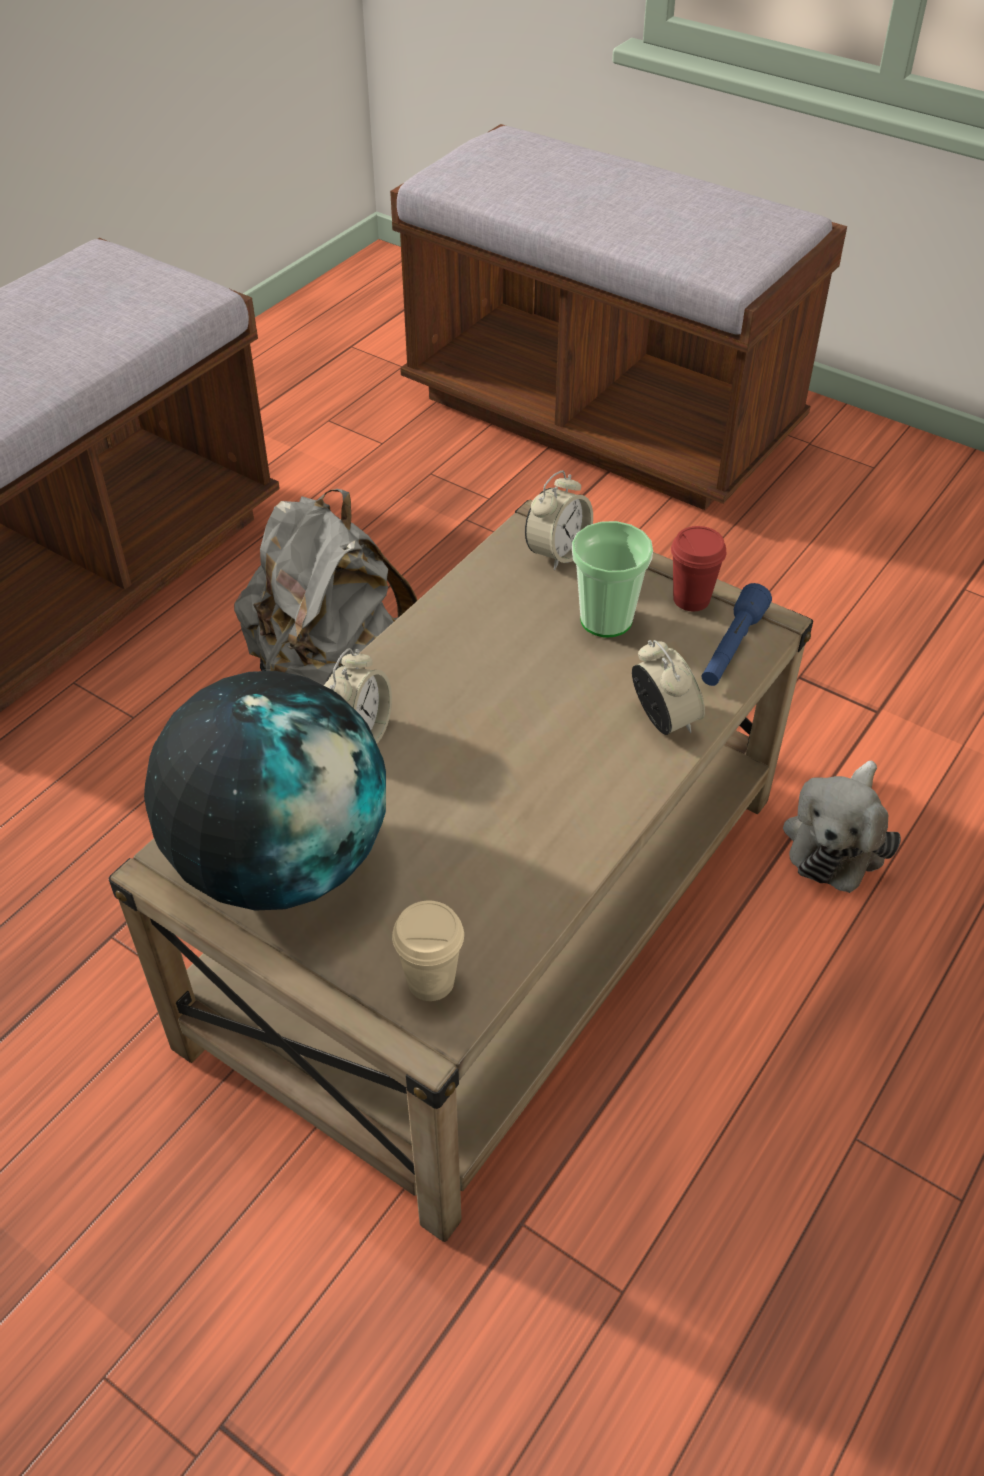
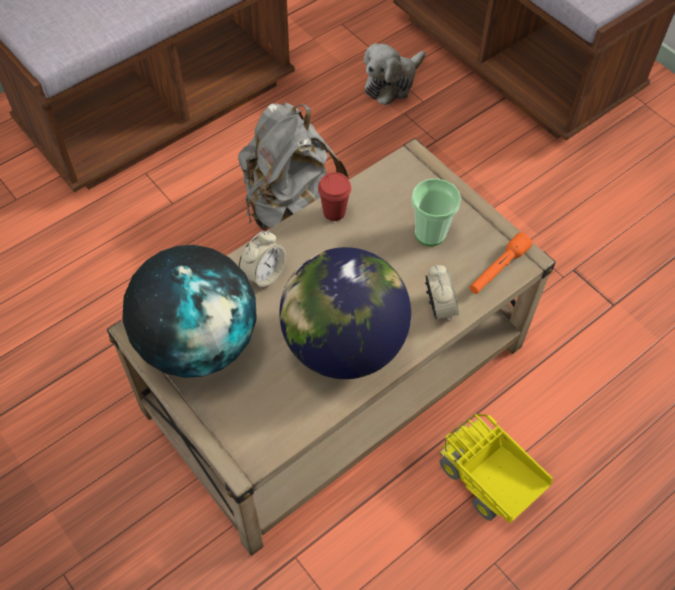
camera: 15 degrees right, 10 degrees up
(431, 981) = (254, 434): beige cup -> none
(531, 809) = (343, 345): none -> globe
(557, 553) = (418, 180): alarm clock -> none
(691, 599) = (486, 231): red cup -> red cup (334, 212)
(732, 647) = (497, 270): blue flashlight -> orange flashlight
(794, 1013) = (487, 481): none -> toy truck
(837, 839) = (554, 382): plush toy -> plush toy (392, 83)

